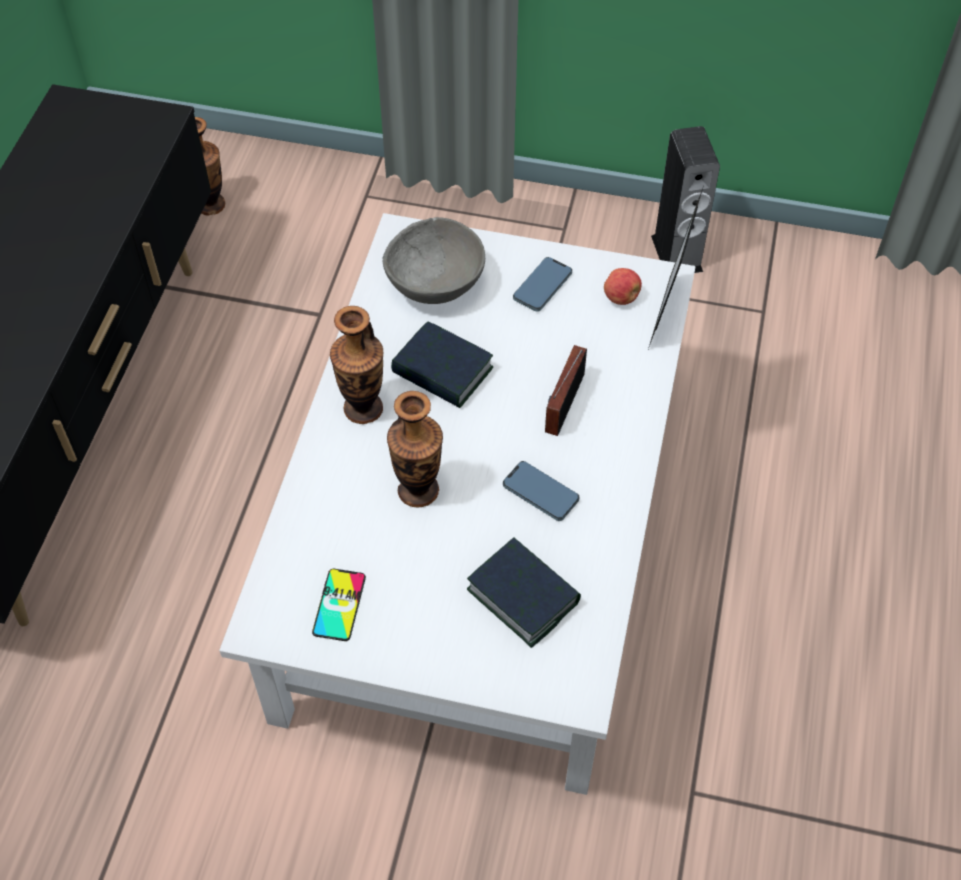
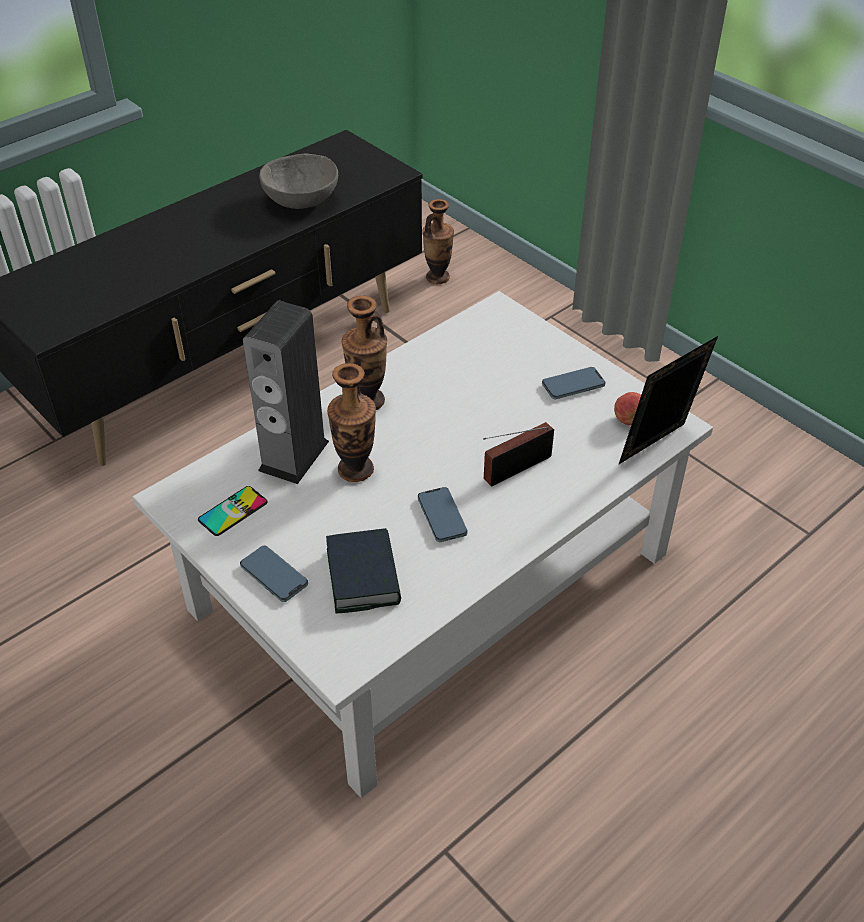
camera: 35 degrees right, 10 degrees down
(434, 285) = (492, 349): grey bowl -> grey bowl (300, 202)
(441, 646) = (274, 576): none -> phone
(442, 371) = (446, 404): book -> none
(676, 253) = (766, 458): speaker -> speaker (294, 455)

